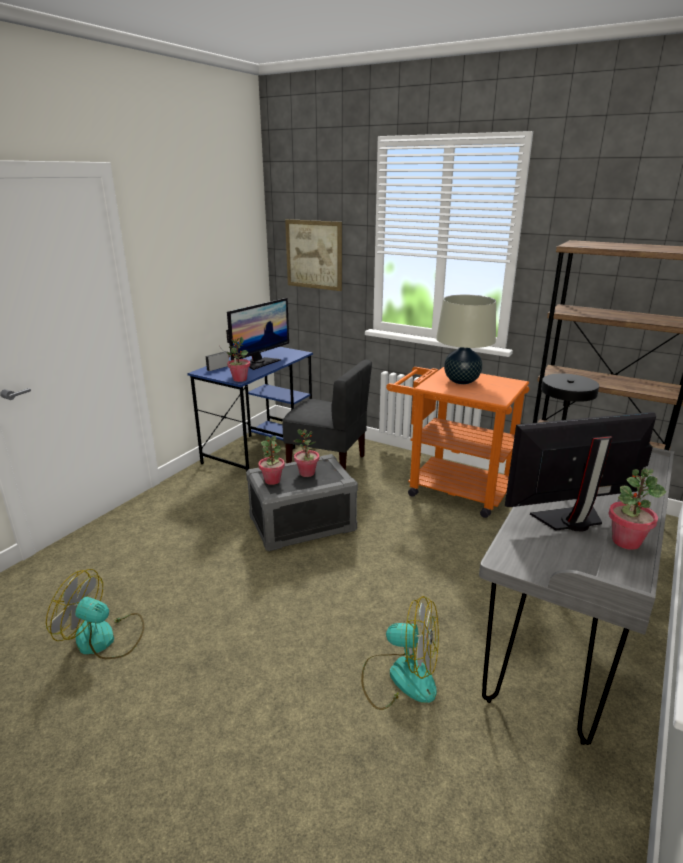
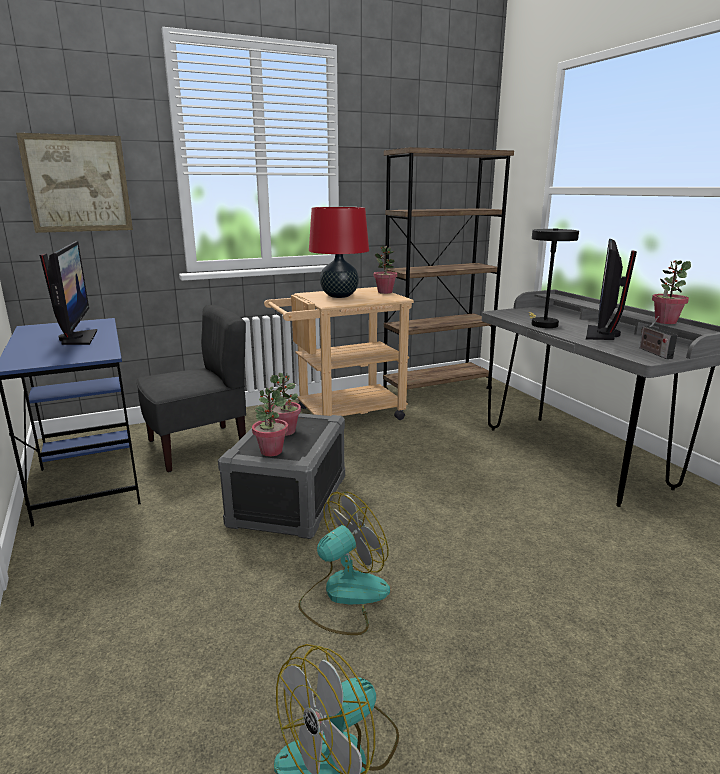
camera: 55 degrees left, 5 degrees down
(219, 367) = (28, 355): radio -> radio (653, 352)
(239, 379) = (102, 355): potted plant -> potted plant (385, 292)
(400, 677) = (570, 533): fan -> fan (343, 596)
(450, 488) = (341, 415): orange cart -> beige cart
(461, 381) = (339, 296): beige table lamp -> red table lamp

